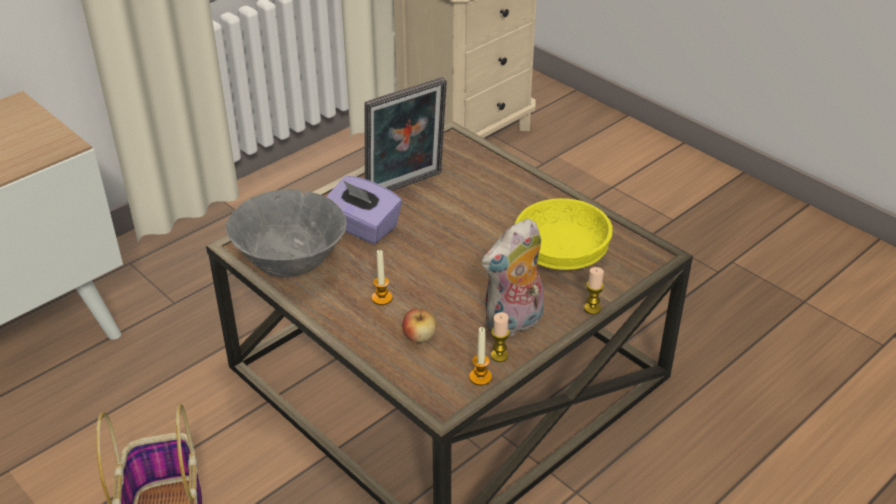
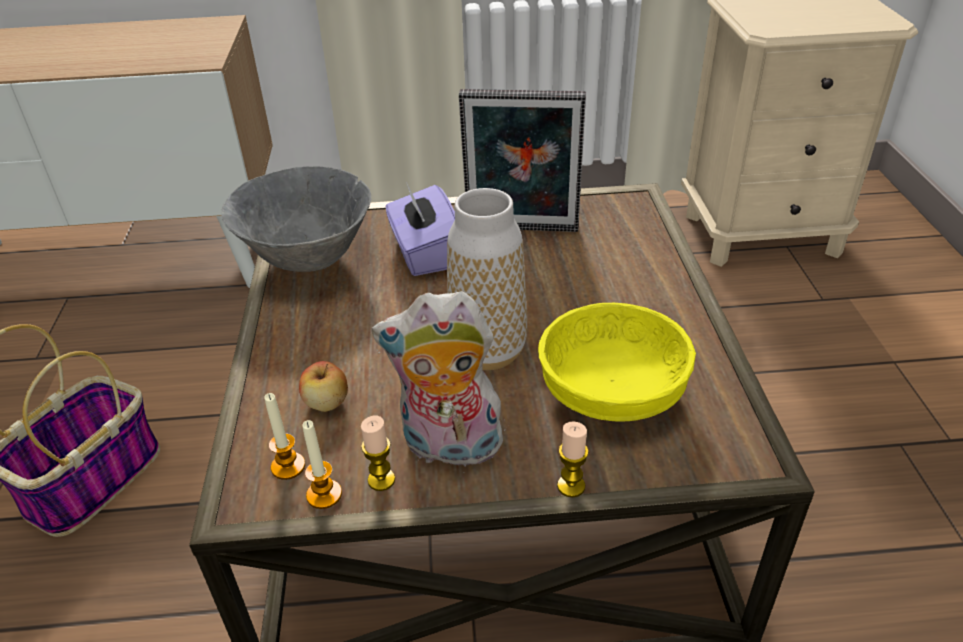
camera: 40 degrees right, 0 degrees up
(382, 298) = (347, 337): candle -> candle (288, 466)
(474, 266) = (488, 352): none -> vase

